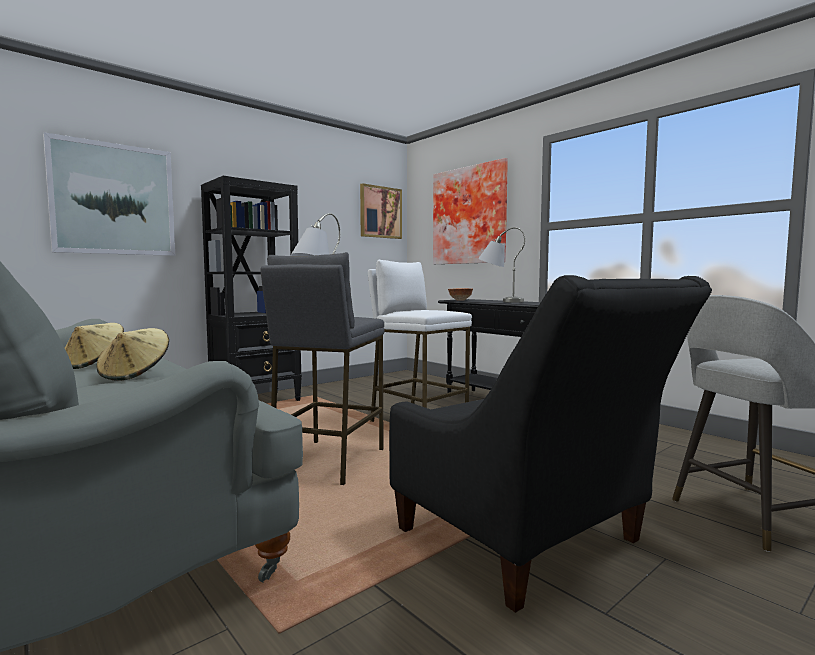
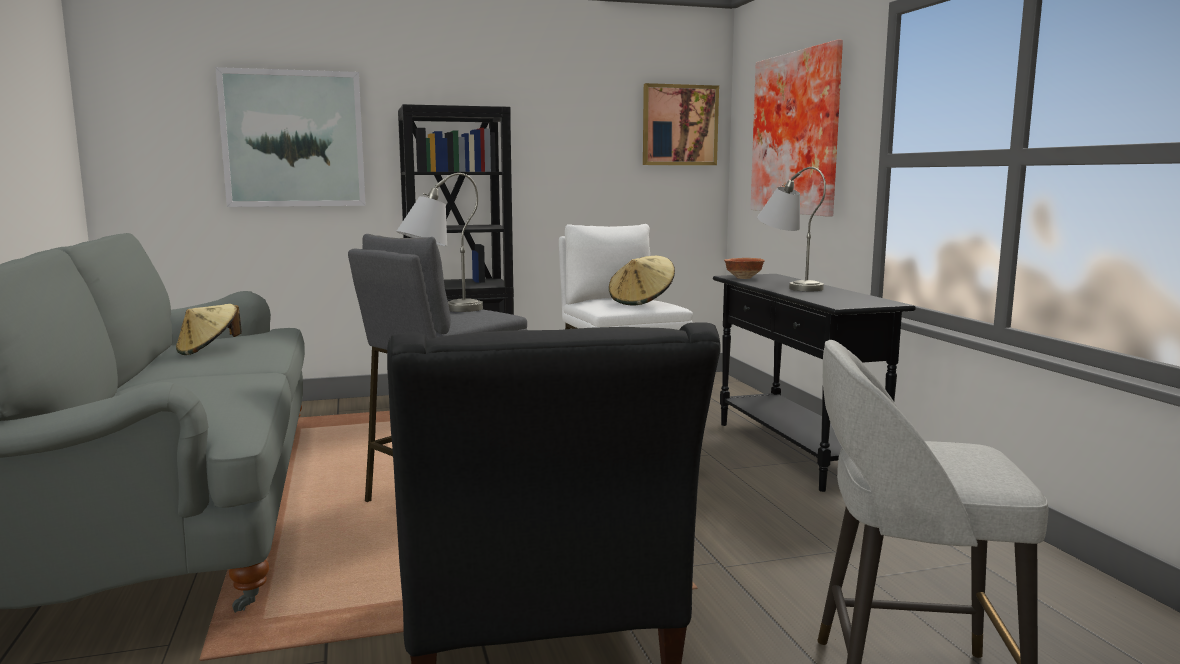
camera: 25 degrees right, 5 degrees up
(135, 375) = (218, 370): beige hat -> beige hat (641, 301)

